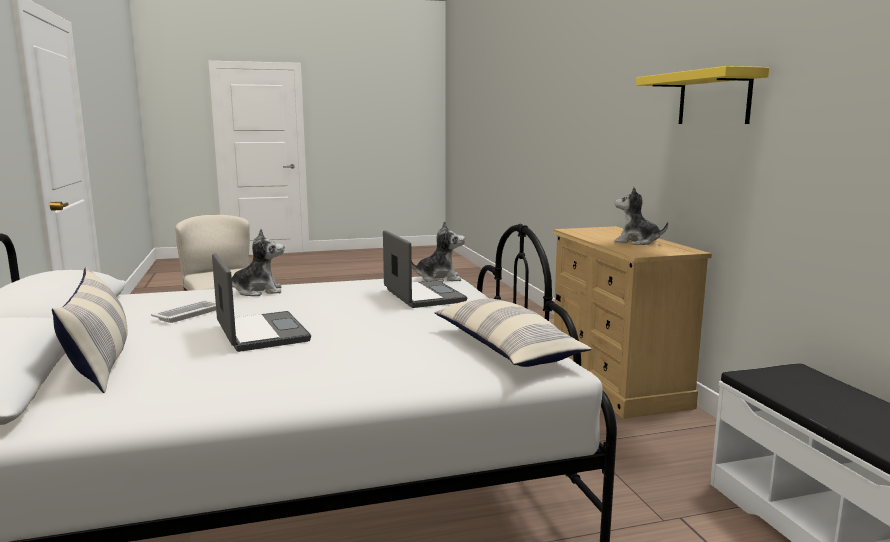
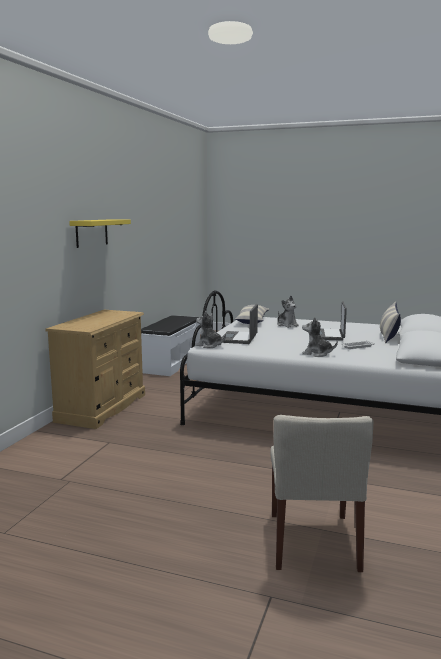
camera: 145 degrees left, 0 degrees up
(636, 242) = (101, 317): plush toy -> plush toy (287, 325)

